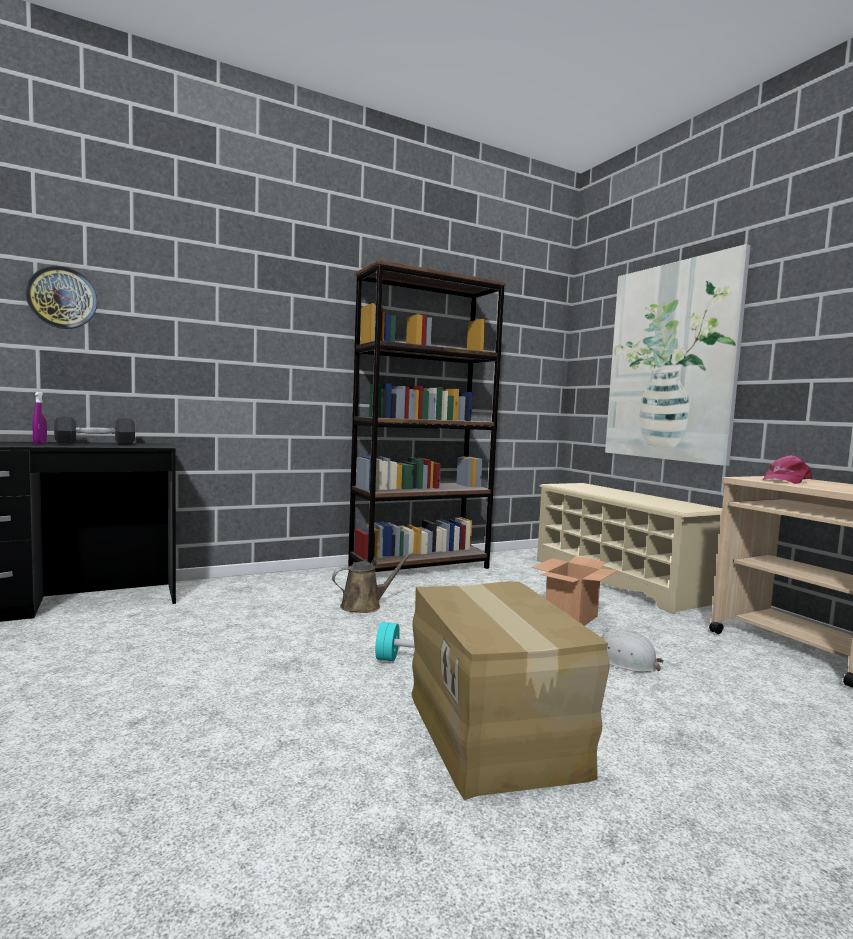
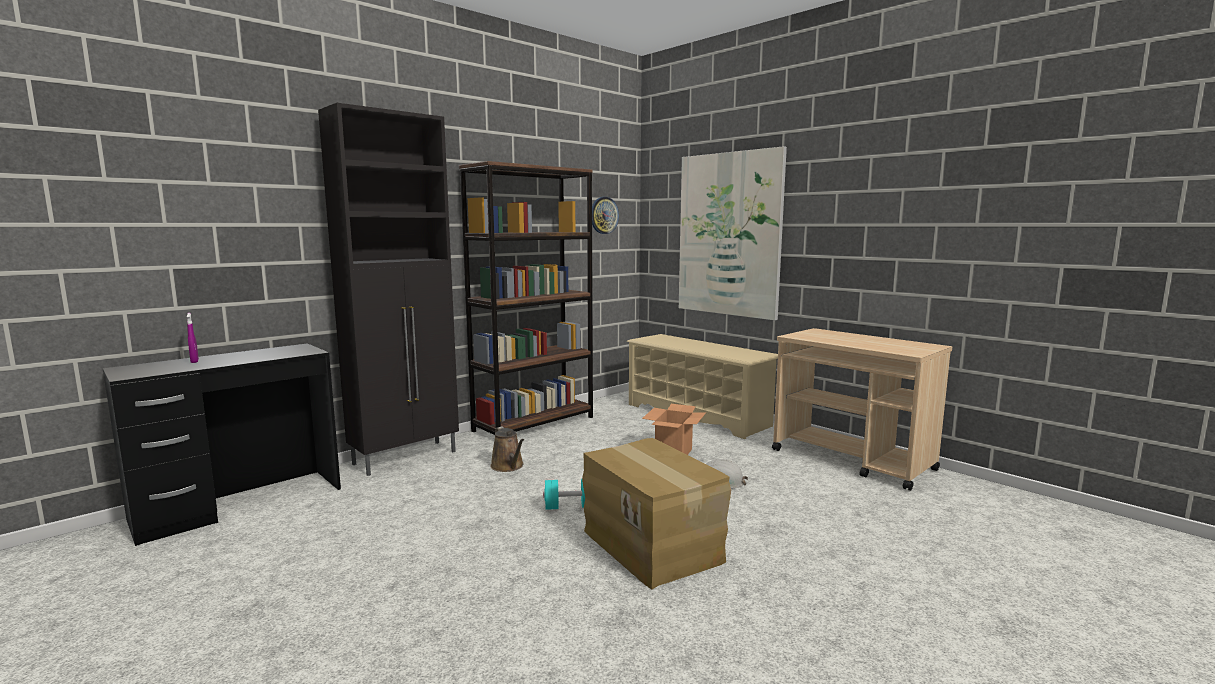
camera: 15 degrees left, 5 degrees up
(62, 298) = (191, 216): wall clock -> wall clock (603, 215)
(96, 443) = (244, 354): grey dumbbell -> none
(265, 582) = (407, 457): none -> black cabinet
(364, 605) = (508, 466): brown watering can -> brown watering can turned 105 degrees clockwise
(785, 480) = (818, 336): pink cap -> none

